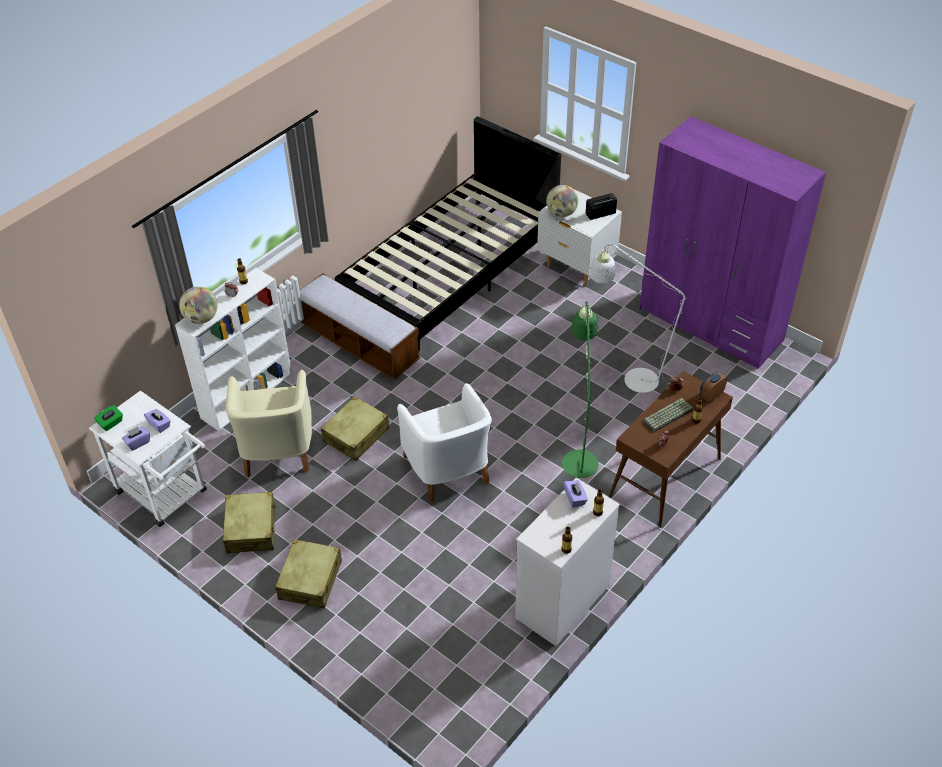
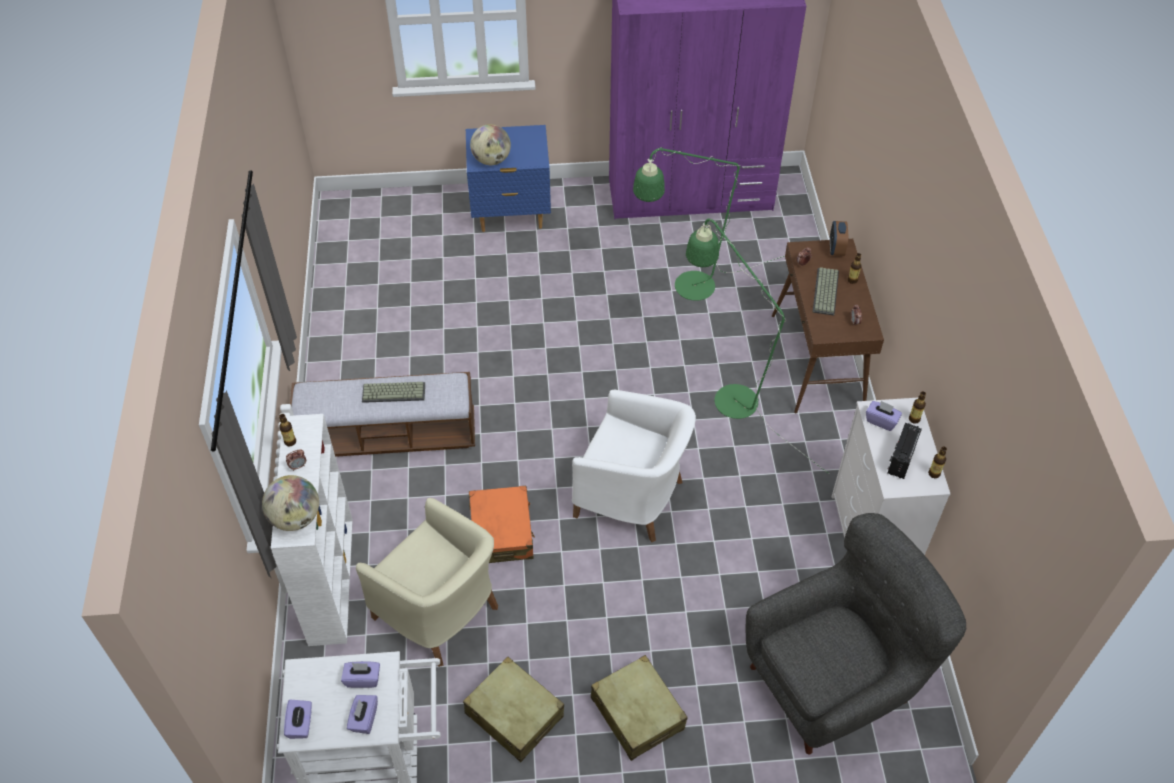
camera: 45 degrees left, 5 degrees up
(111, 423) = (301, 724): green tissue box -> purple tissue box
(356, 435) = (501, 532): beige suitcase -> orange suitcase
(364, 311) = (394, 392): none -> keyboard
(436, 655) = (833, 680): none -> grey armchair
(451, 271) = (392, 297): black bed -> none
(576, 267) = (511, 215): white nightstand -> blue nightstand
(600, 214) = (528, 139): radio -> radio (901, 460)
(632, 378) = (685, 289): white floor lamp -> green floor lamp

